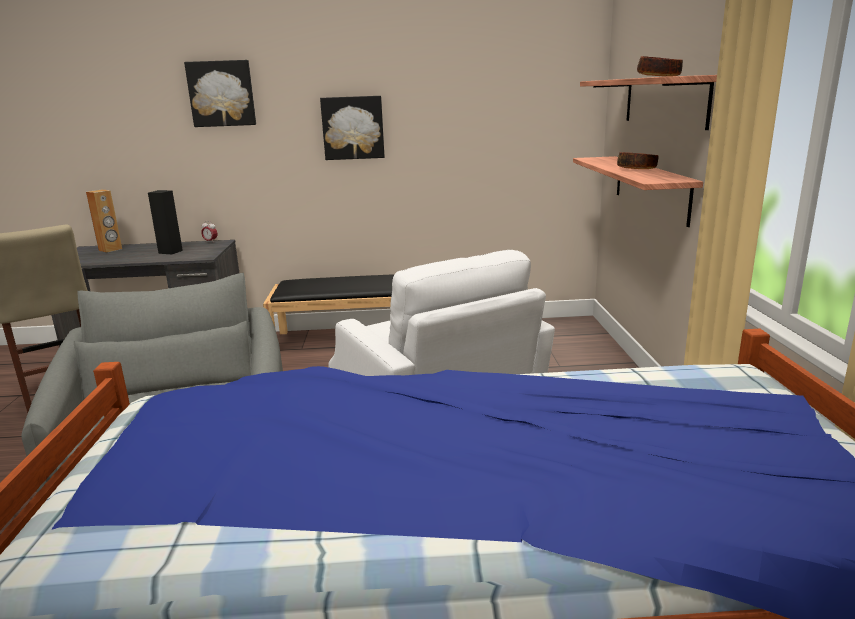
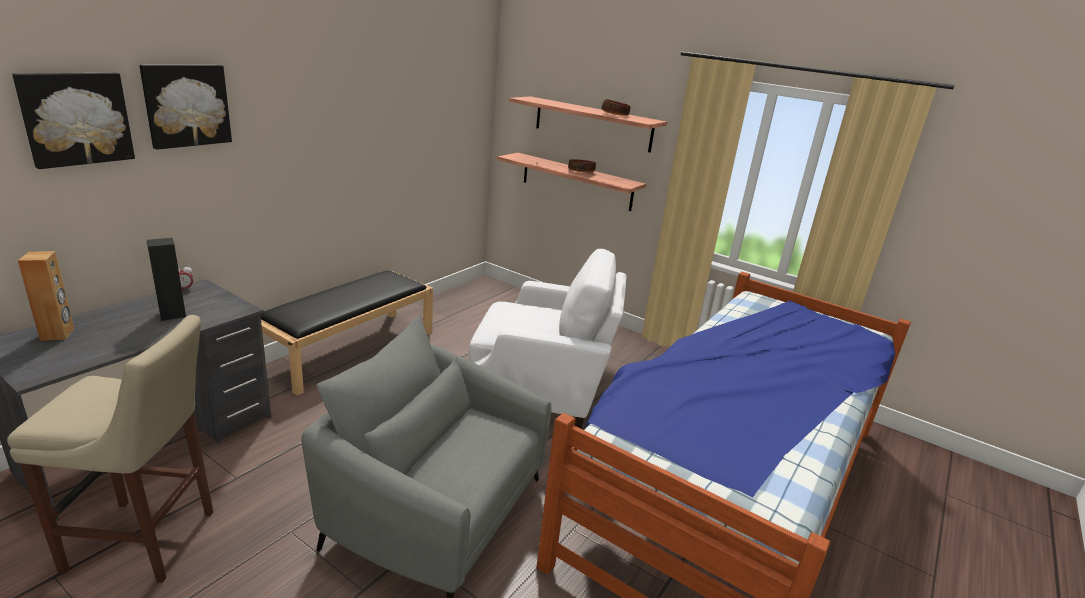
camera: 55 degrees left, 5 degrees up
(353, 128) = (324, 138): picture -> picture (76, 118)

